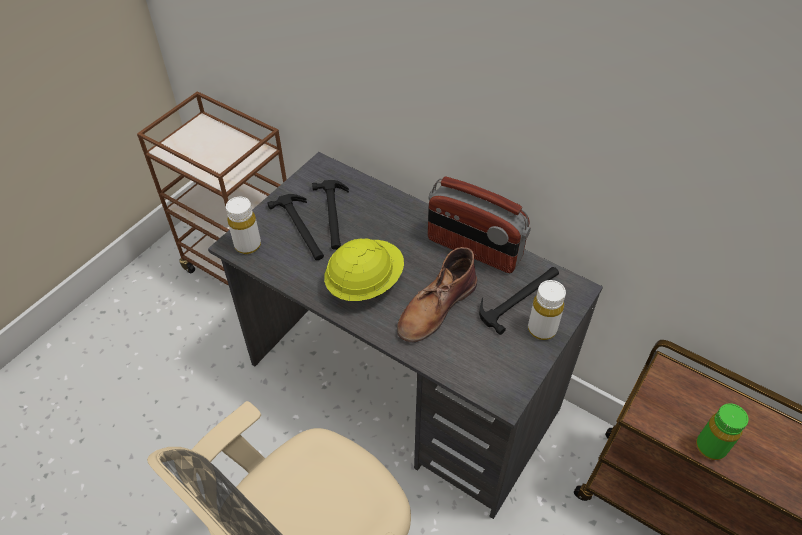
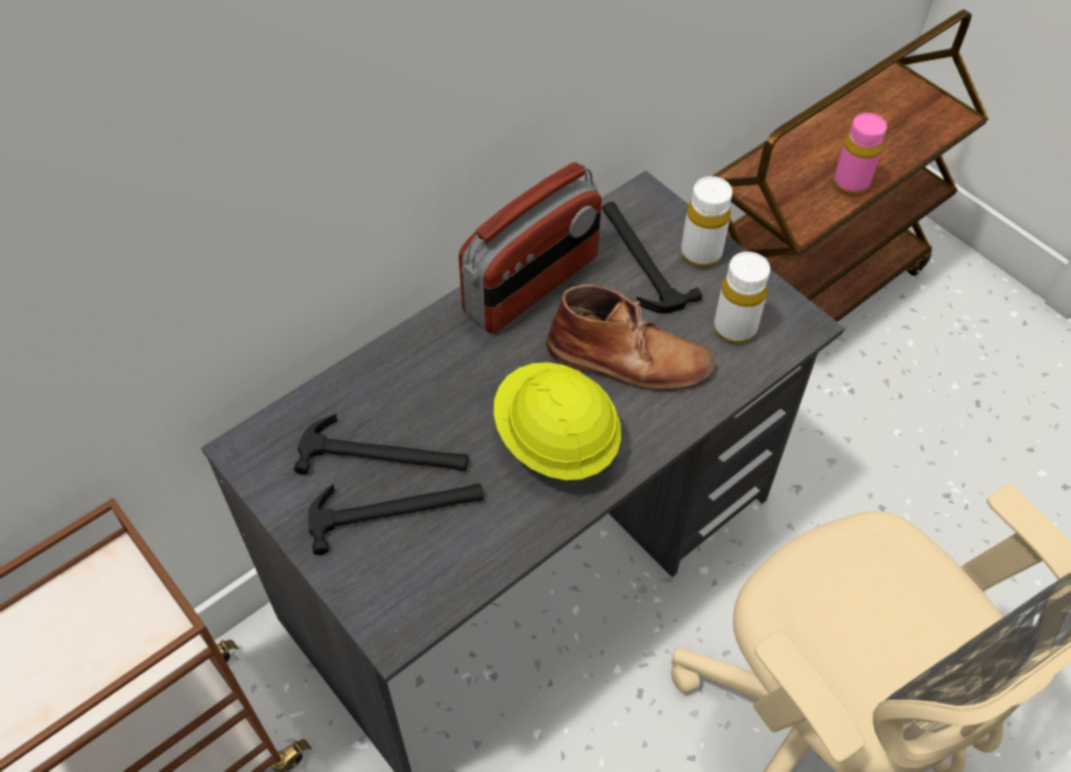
camera: 75 degrees left, 5 degrees up
(248, 245) = (405, 605): white bottle -> white bottle (734, 328)
(436, 307) = (630, 360): brown boot -> brown boot turned 45 degrees counterclockwise
(710, 447) = (850, 183): green bottle -> pink bottle

